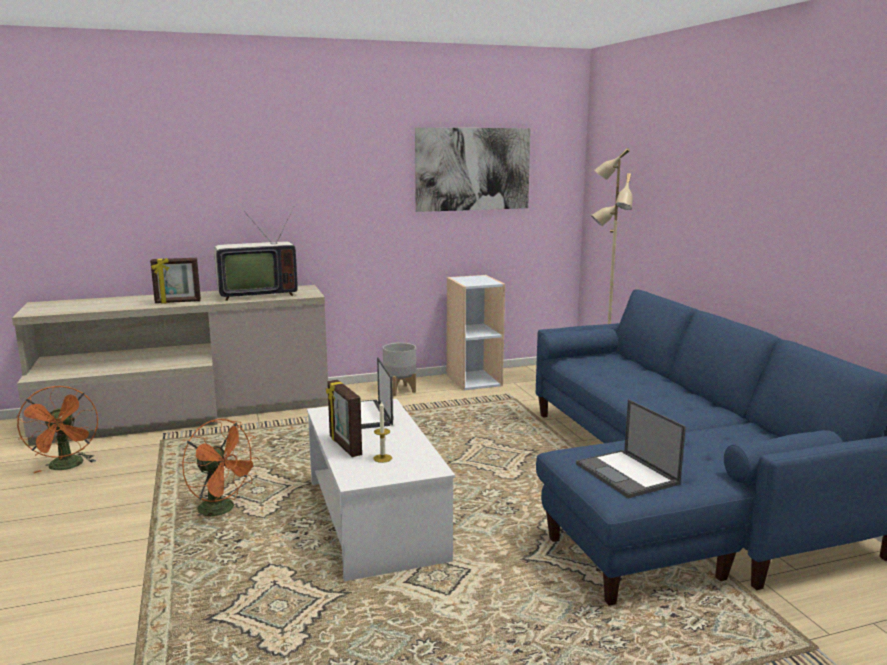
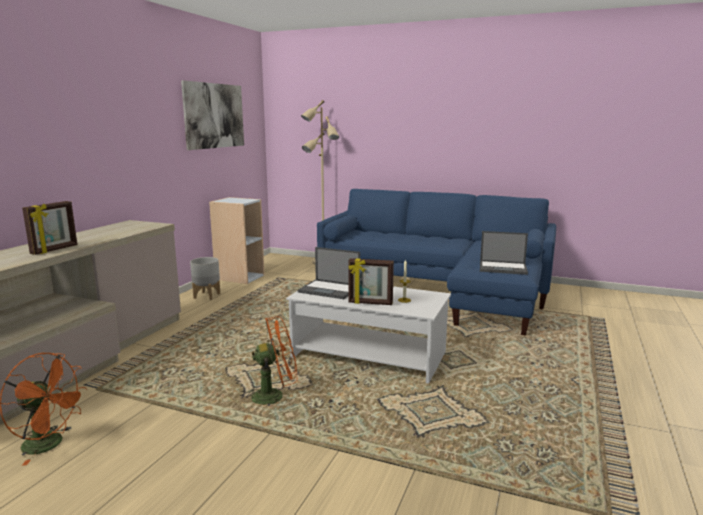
camera: 50 degrees left, 0 degrees up
(256, 294) = (108, 232): television -> none

